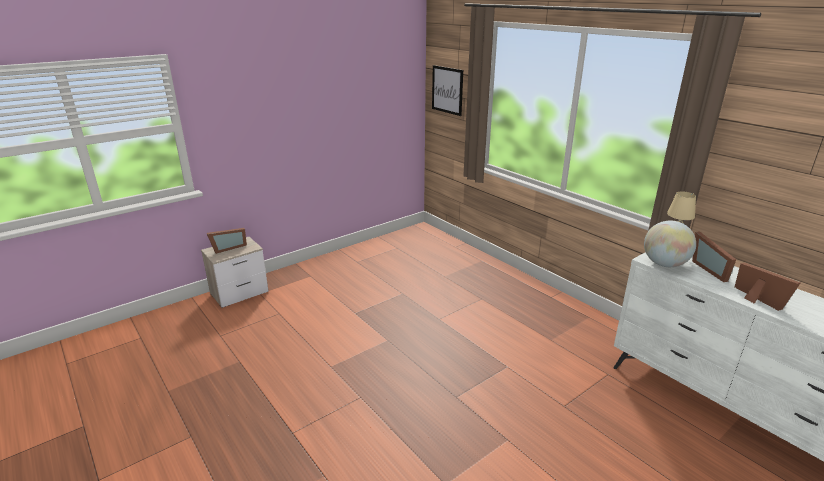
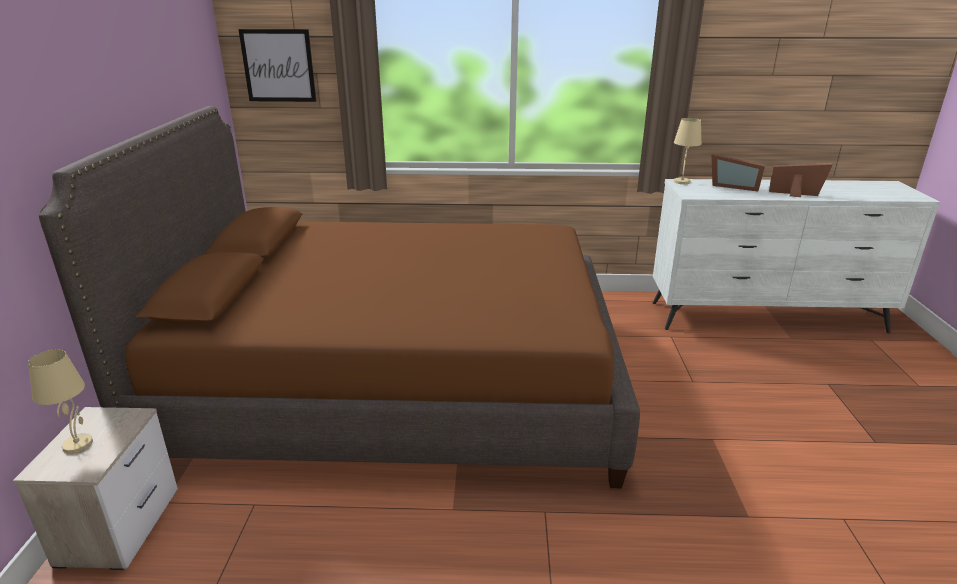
camera: 50 degrees left, 0 degrees up
(228, 248) = (78, 444): picture frame -> beige table lamp
(402, 300) = (397, 383): none -> brown bed
(664, 264) = (706, 194): globe -> none

